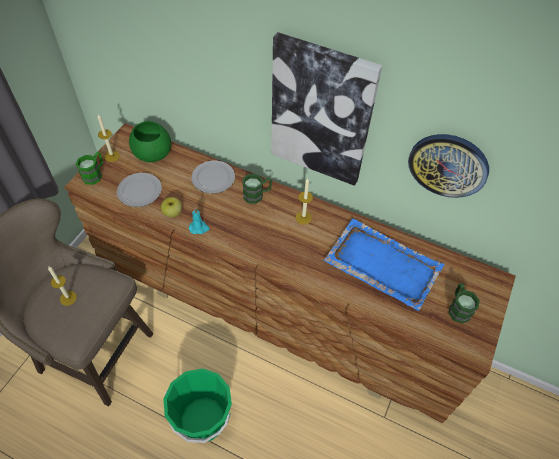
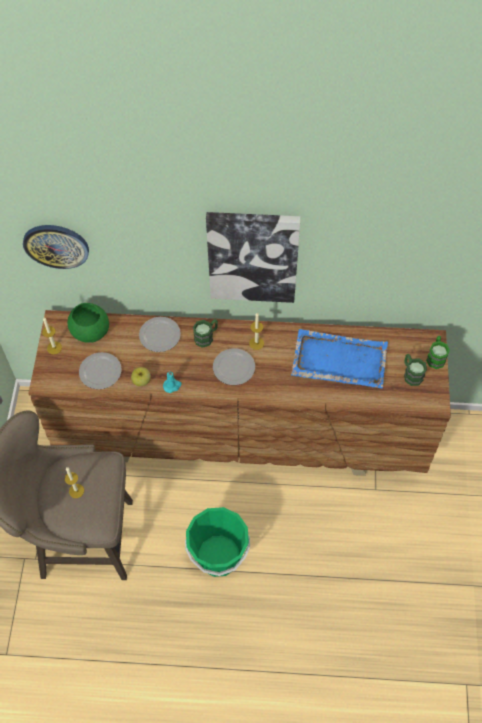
camera: 20 degrees left, 5 degrees up
(95, 174) = (49, 371): green mug -> green mug (435, 356)
(269, 232) = (233, 367): none -> plate
(448, 165) = (368, 267): wall clock -> wall clock (56, 245)

